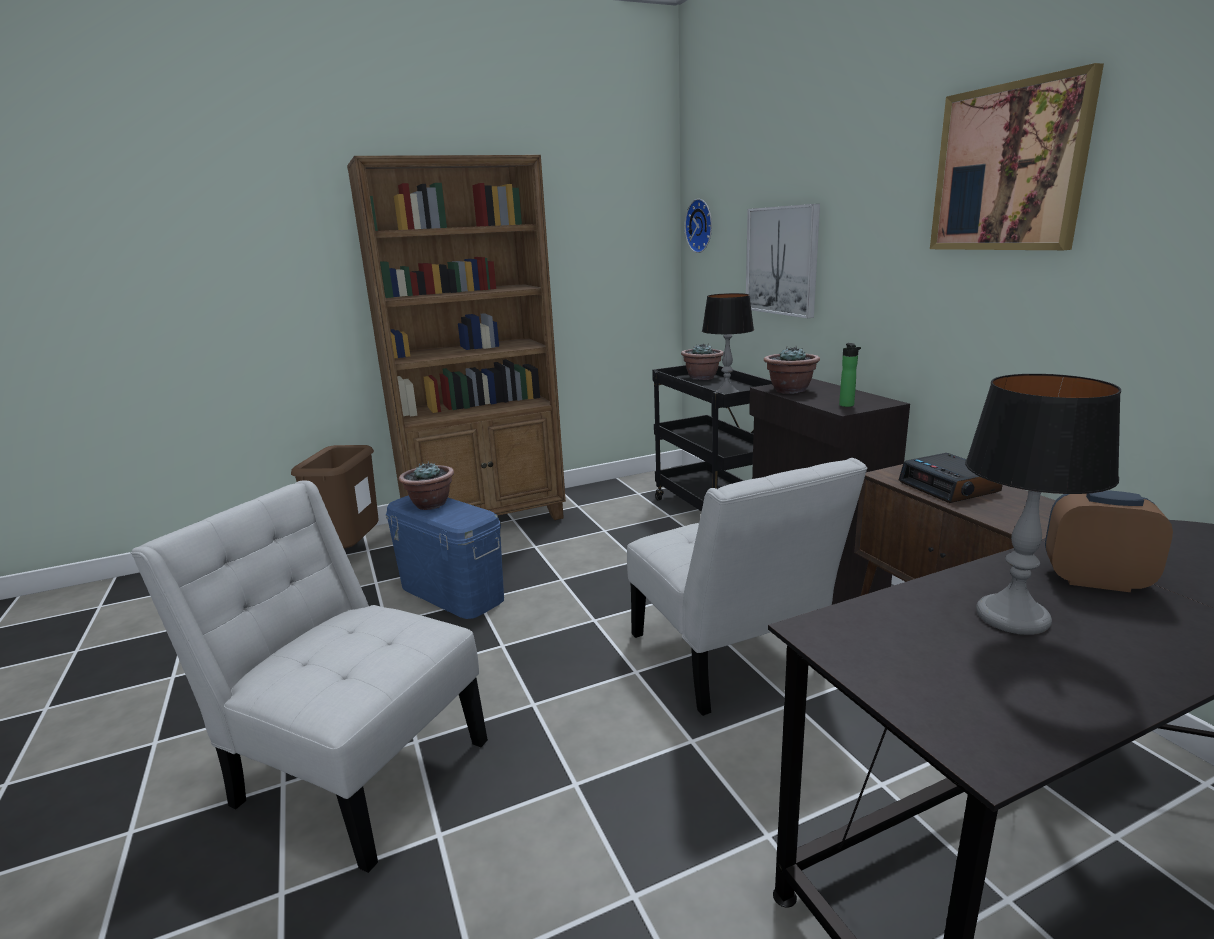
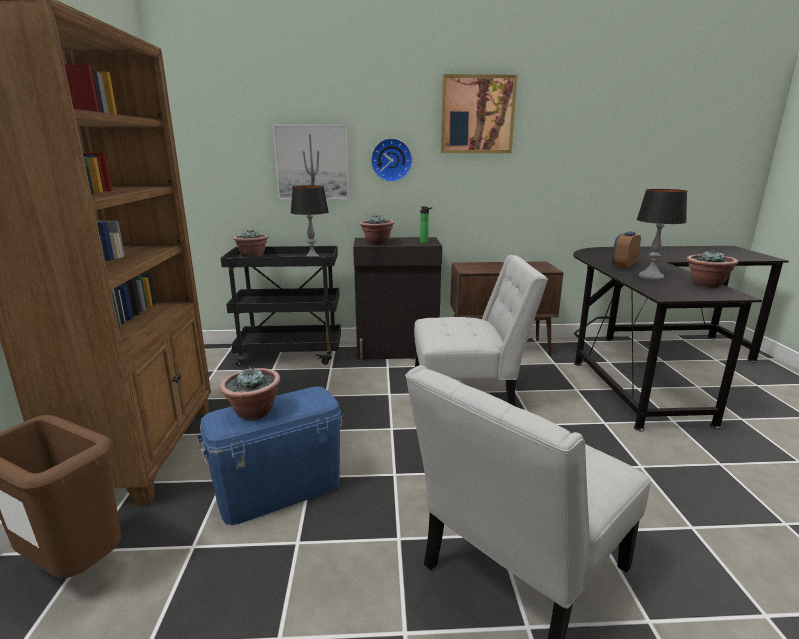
camera: 70 degrees left, 0 degrees up
(701, 226) = (199, 135): wall clock -> wall clock (391, 160)
(950, 487) = (492, 267): alarm clock -> none
(1047, 703) = (706, 285): none -> potted plant

